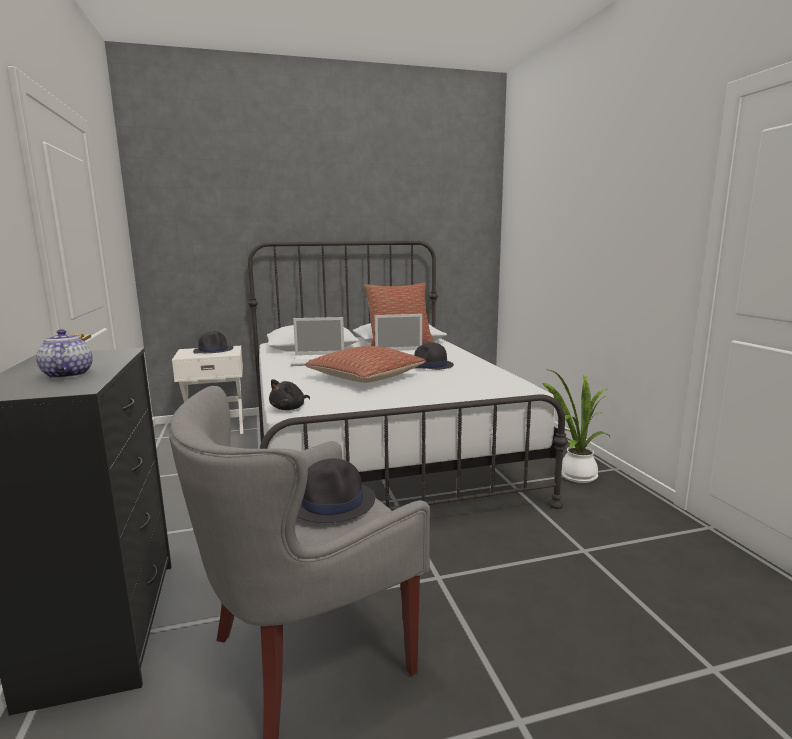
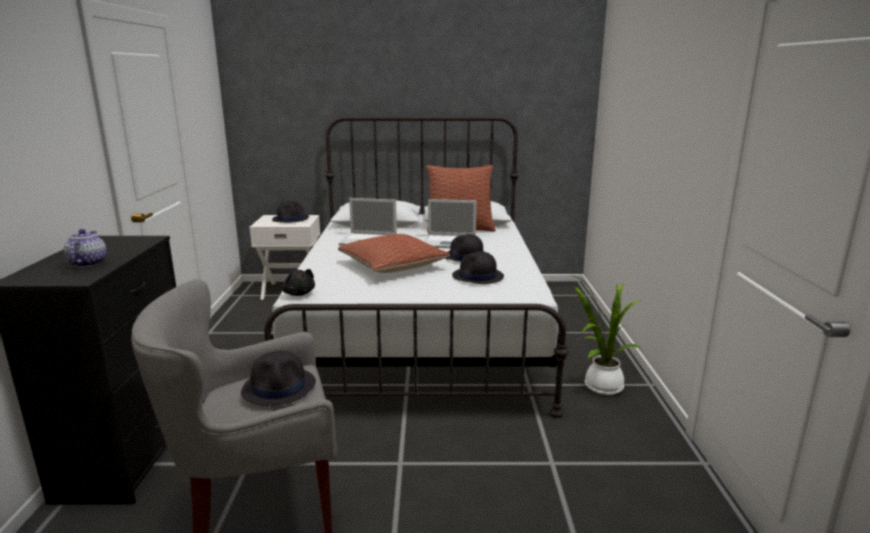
camera: 15 degrees right, 5 degrees up
(289, 408) = (299, 293): black plush toy -> black plush toy turned 90 degrees counterclockwise
(459, 379) = (478, 277): none -> black hat

